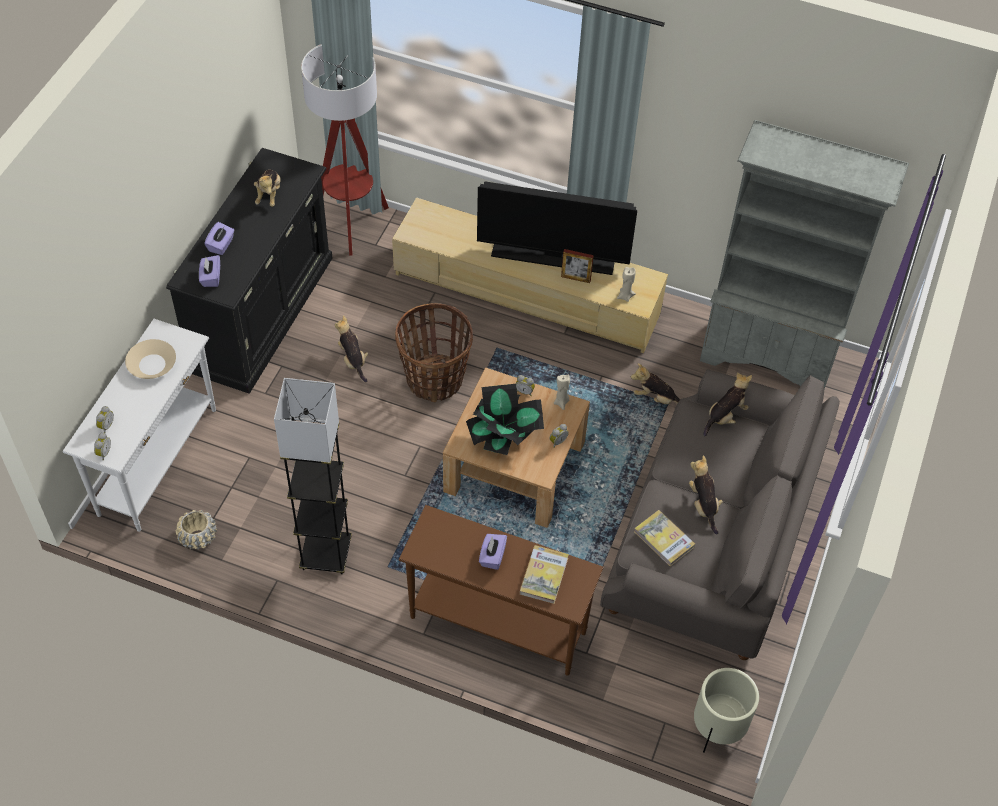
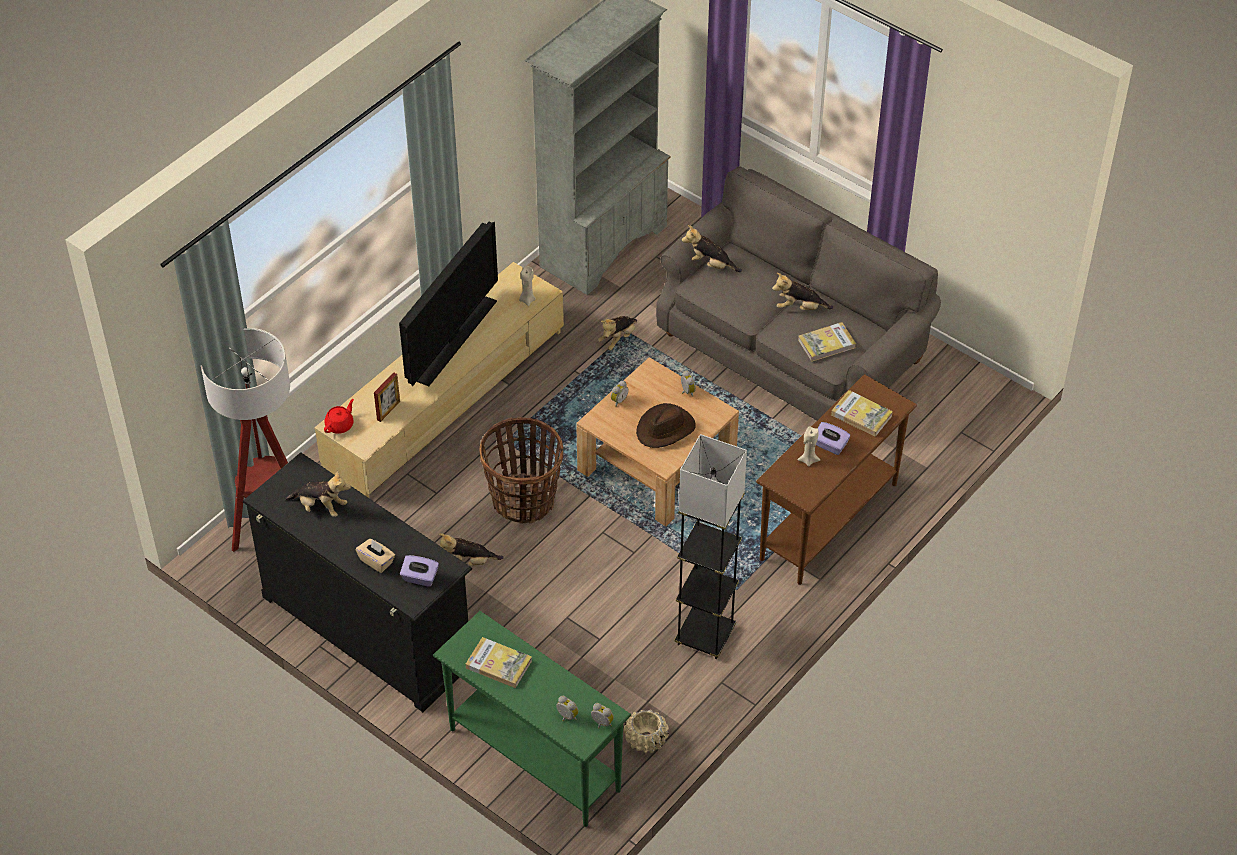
camera: 70 degrees left, 5 degrees down
(152, 364) = (498, 664): beige bowl -> book
(157, 460) = (532, 760): white console table -> green console table
(221, 245) = (376, 561): purple tissue box -> beige tissue box
(424, 212) = (340, 425): none -> red teapot
(504, 436) = (665, 429): potted plant -> brown hat
(561, 402) = (642, 377): beige candle -> beige candle (808, 460)
(575, 278) = (488, 330): picture frame -> picture frame (388, 410)
(717, 729) = (977, 399): beige planter -> none
(725, 416) = (710, 265): plush toy -> plush toy turned 45 degrees counterclockwise

